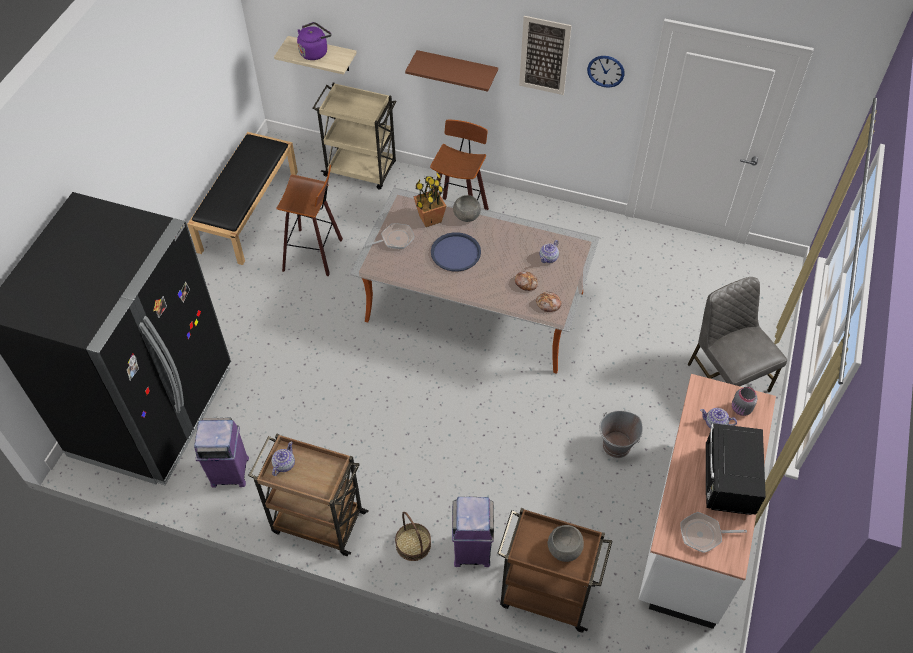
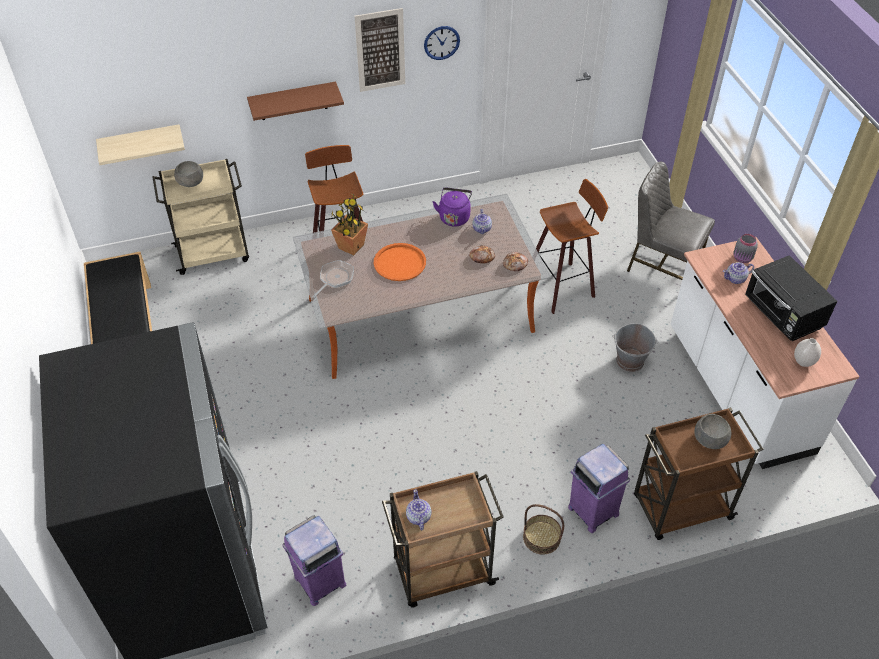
camera: 35 degrees left, 5 degrees down
(315, 52) = (138, 142): purple kettle -> purple kettle (454, 217)
(315, 253) = (232, 345): stool -> stool (562, 285)
(455, 252) = (399, 263): blue tray -> orange tray
(467, 215) = (381, 228): grey bowl -> grey bowl (191, 182)
(703, 534) = (803, 362): frying pan -> white vase

